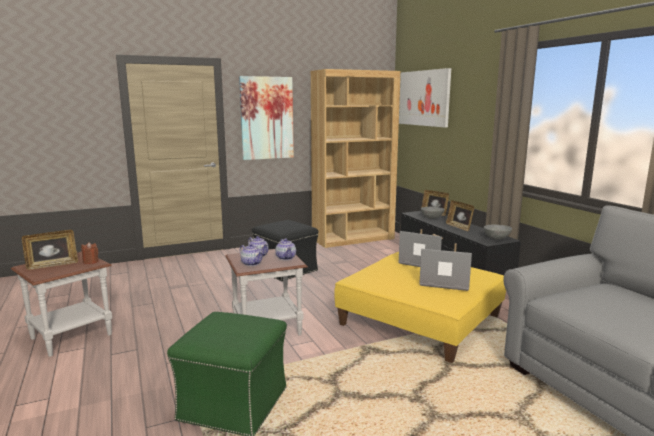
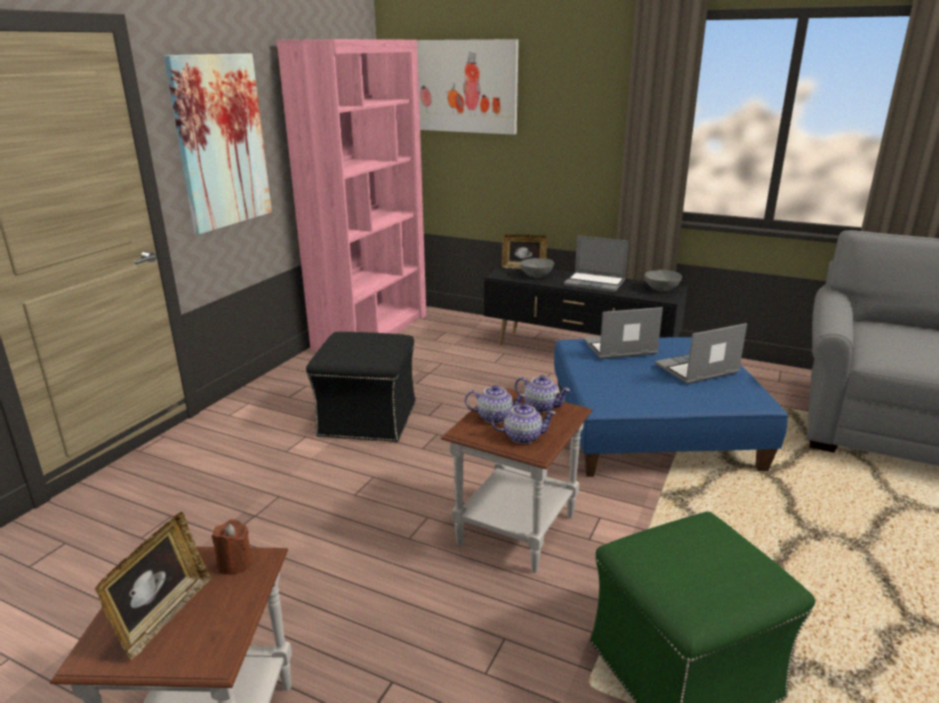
camera: 40 degrees left, 10 degrees up
(353, 239) = (372, 331): brown bookcase -> pink bookcase
(419, 320) = (651, 429): yellow ottoman -> blue ottoman
(459, 227) = (595, 283): picture frame -> laptop

